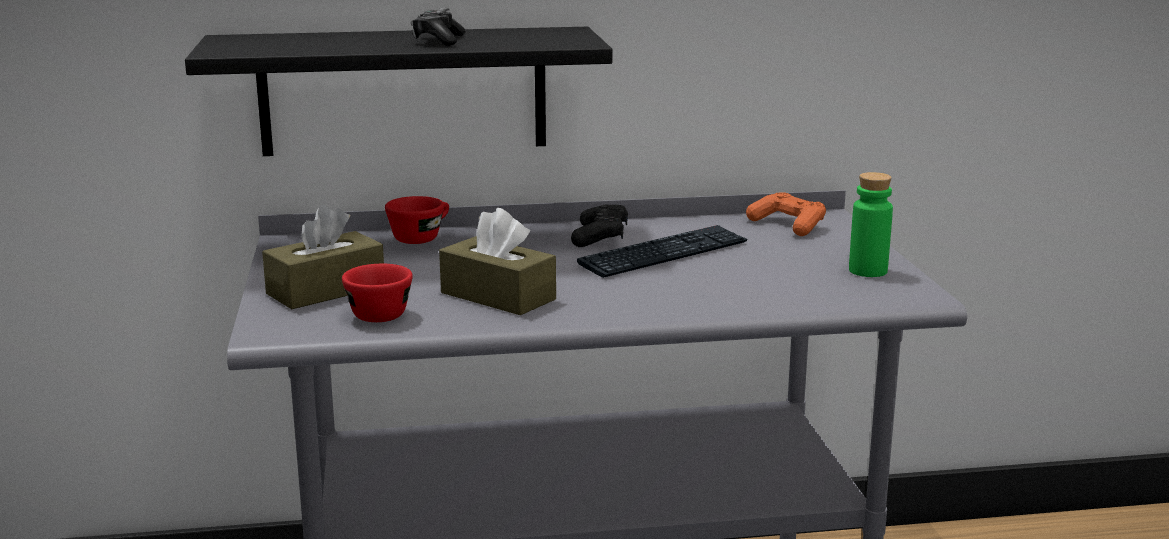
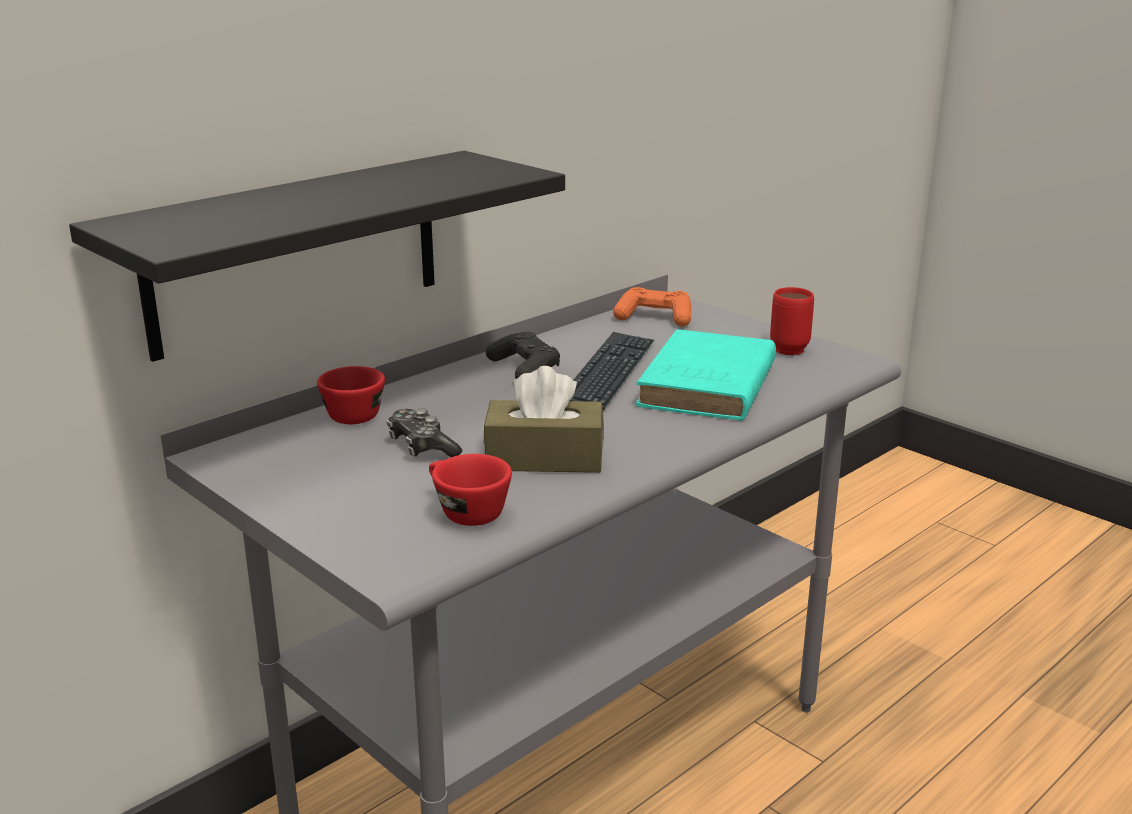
camera: 35 degrees left, 5 degrees up
(326, 290) = (365, 503): brown tissue box -> none
(438, 40) = (377, 190): game controller -> game controller (422, 447)
(729, 282) = (706, 386): none -> turquoise book
(868, 271) = (785, 347): green bottle -> red mug

